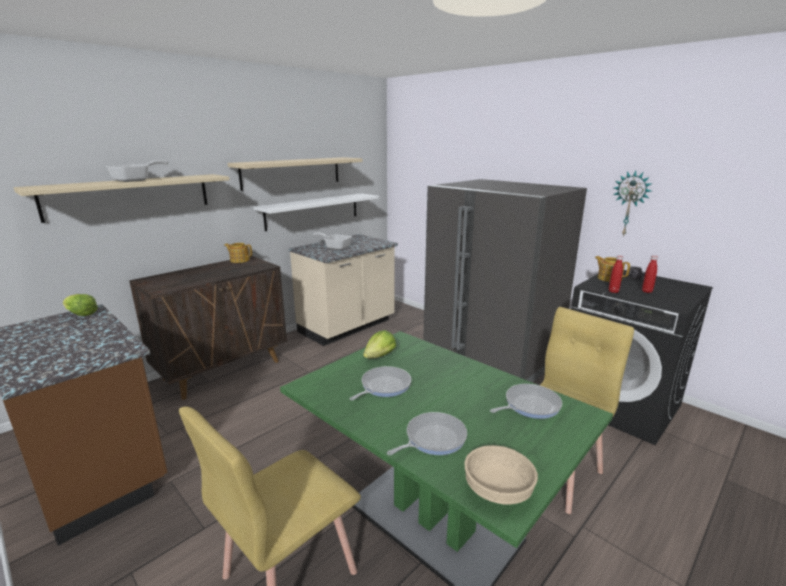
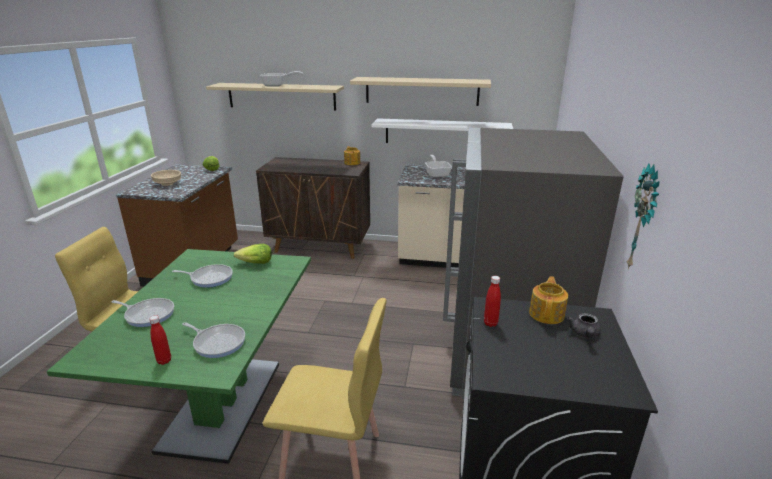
camera: 55 degrees right, 5 degrees up
(498, 490) = (95, 353): beige bowl -> beige bowl (167, 184)
(647, 291) = (528, 348): red bottle -> red bottle (164, 361)

